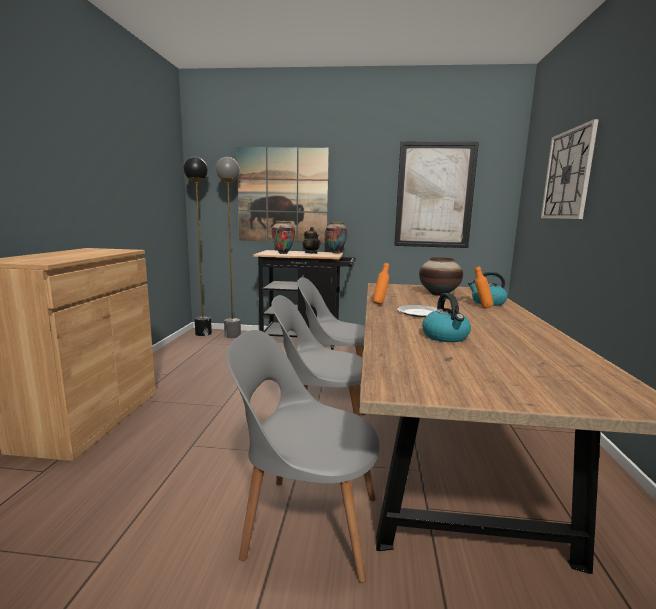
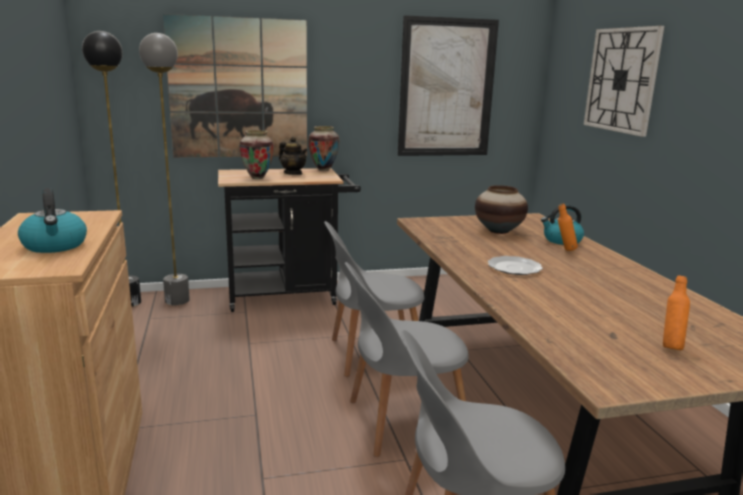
camera: 20 degrees left, 5 degrees up
(380, 303) = (456, 257): orange bottle -> orange bottle (670, 347)
(446, 337) = (578, 303): kettle -> kettle (55, 246)

